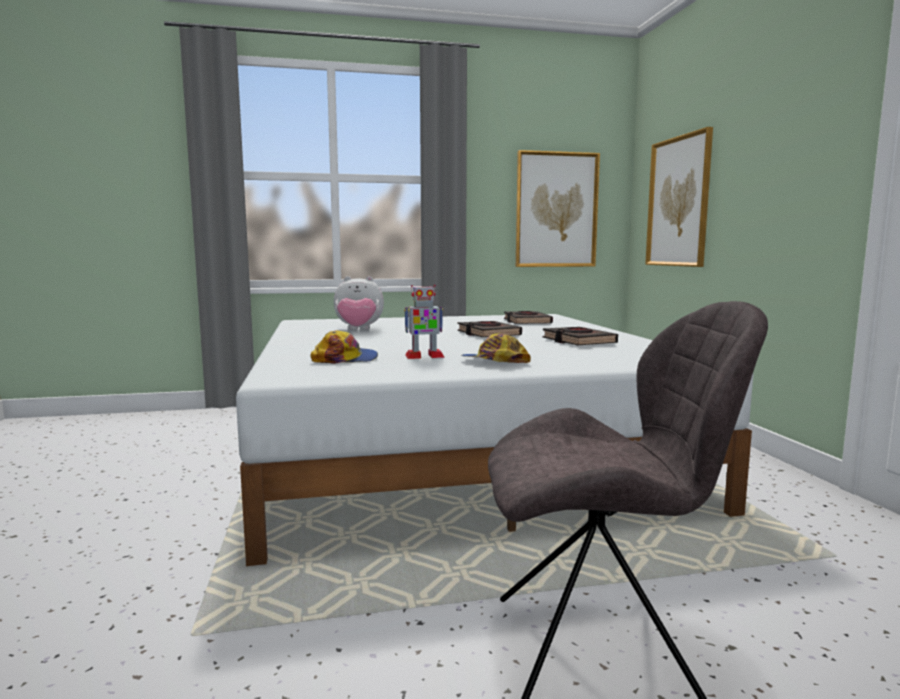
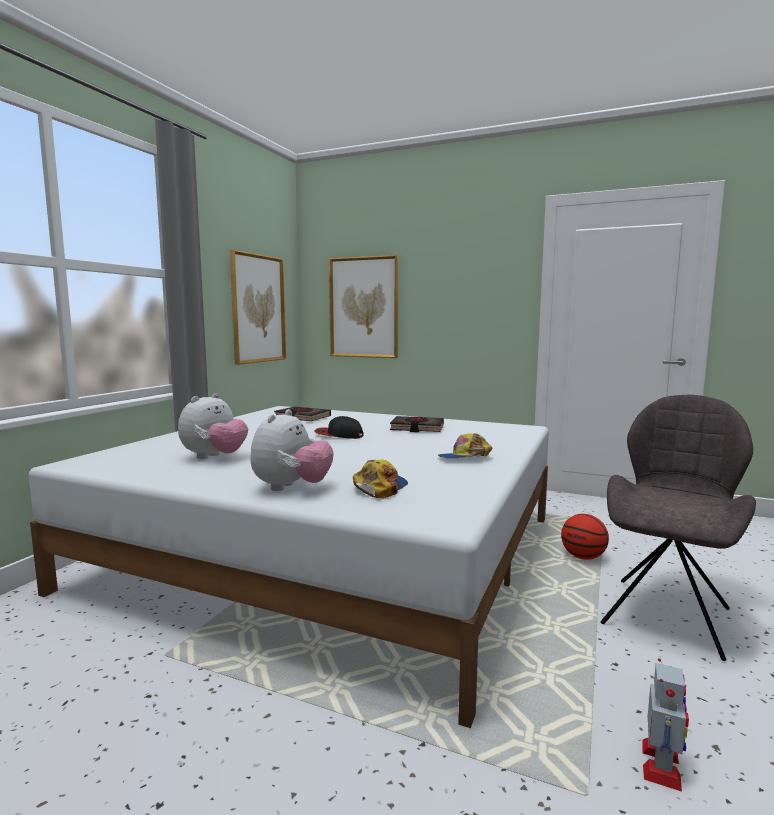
camera: 55 degrees left, 0 degrees up
(311, 348) = (291, 488): none -> plush toy
(424, 356) = (410, 466): toy robot -> toy robot (661, 765)
(488, 334) = (338, 435): black book -> cap
(673, 561) = (583, 557): none -> basketball

